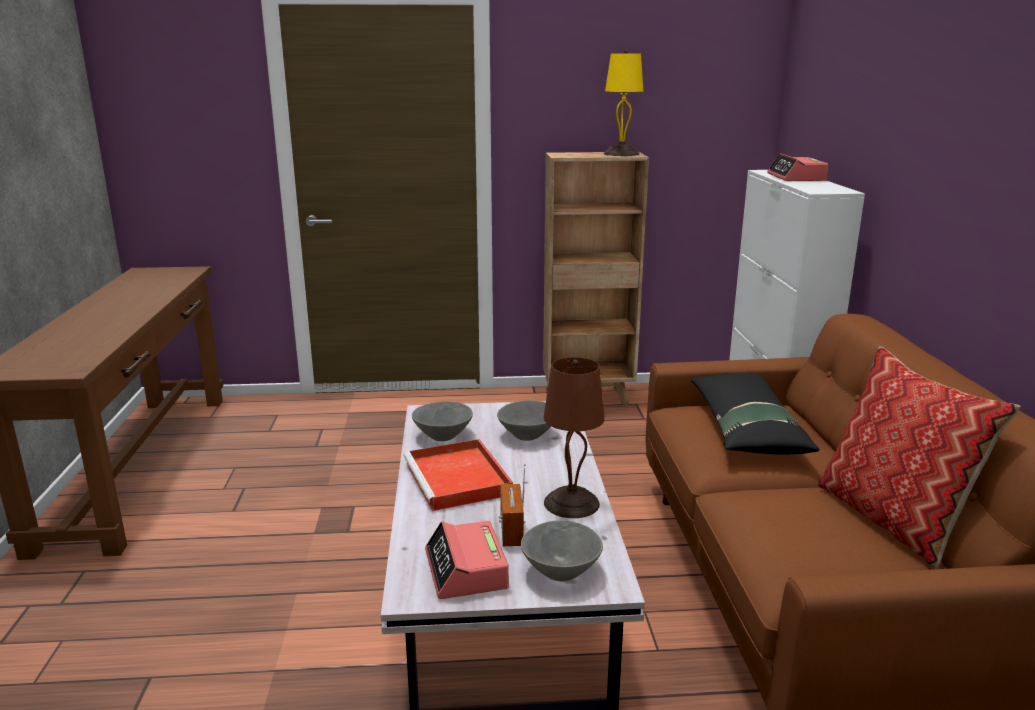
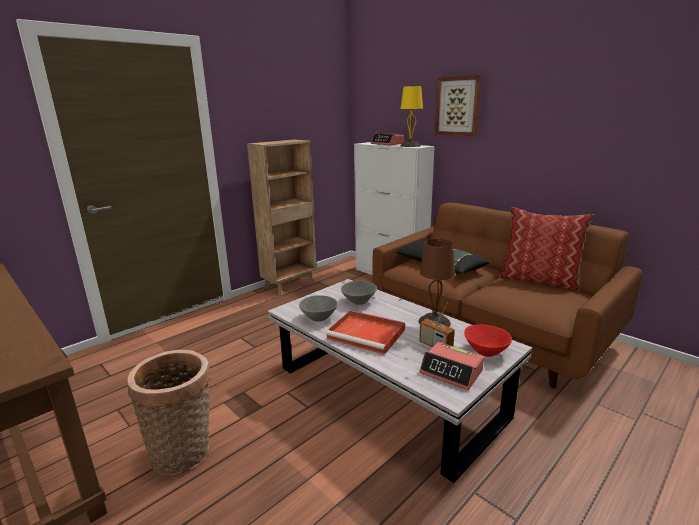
camera: 40 degrees left, 0 degrees up
(228, 538) = (184, 453): none -> basket
(562, 571) = (485, 351): grey bowl -> red bowl
(622, 154) = (291, 140): yellow table lamp -> yellow table lamp (410, 145)
(909, 116) = (458, 106): none -> picture

